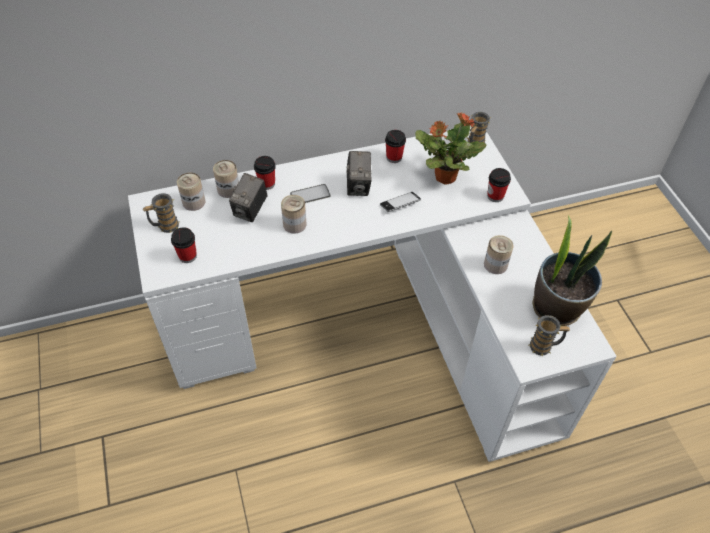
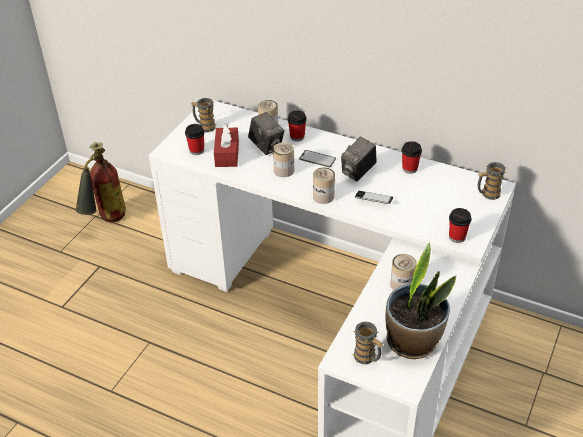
camera: 45 degrees right, 10 degrees down
(57, 387) = (106, 221): none -> fire extinguisher
(194, 202) = (238, 122): can -> can (323, 196)
(222, 241) = (227, 154): none -> red tissue box
(250, 210) = (266, 146): camera -> camera turned 105 degrees counterclockwise
(444, 177) = (432, 202): potted plant -> none

